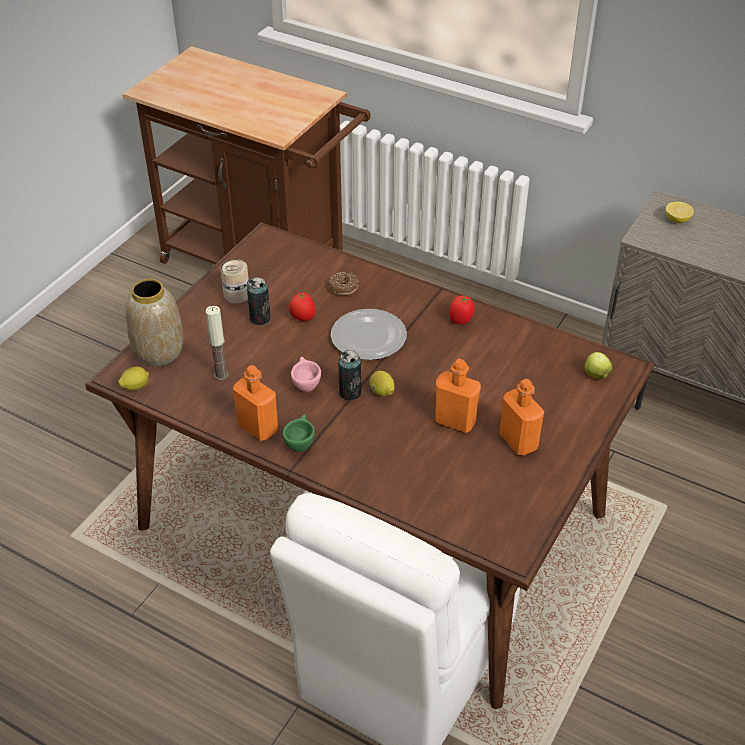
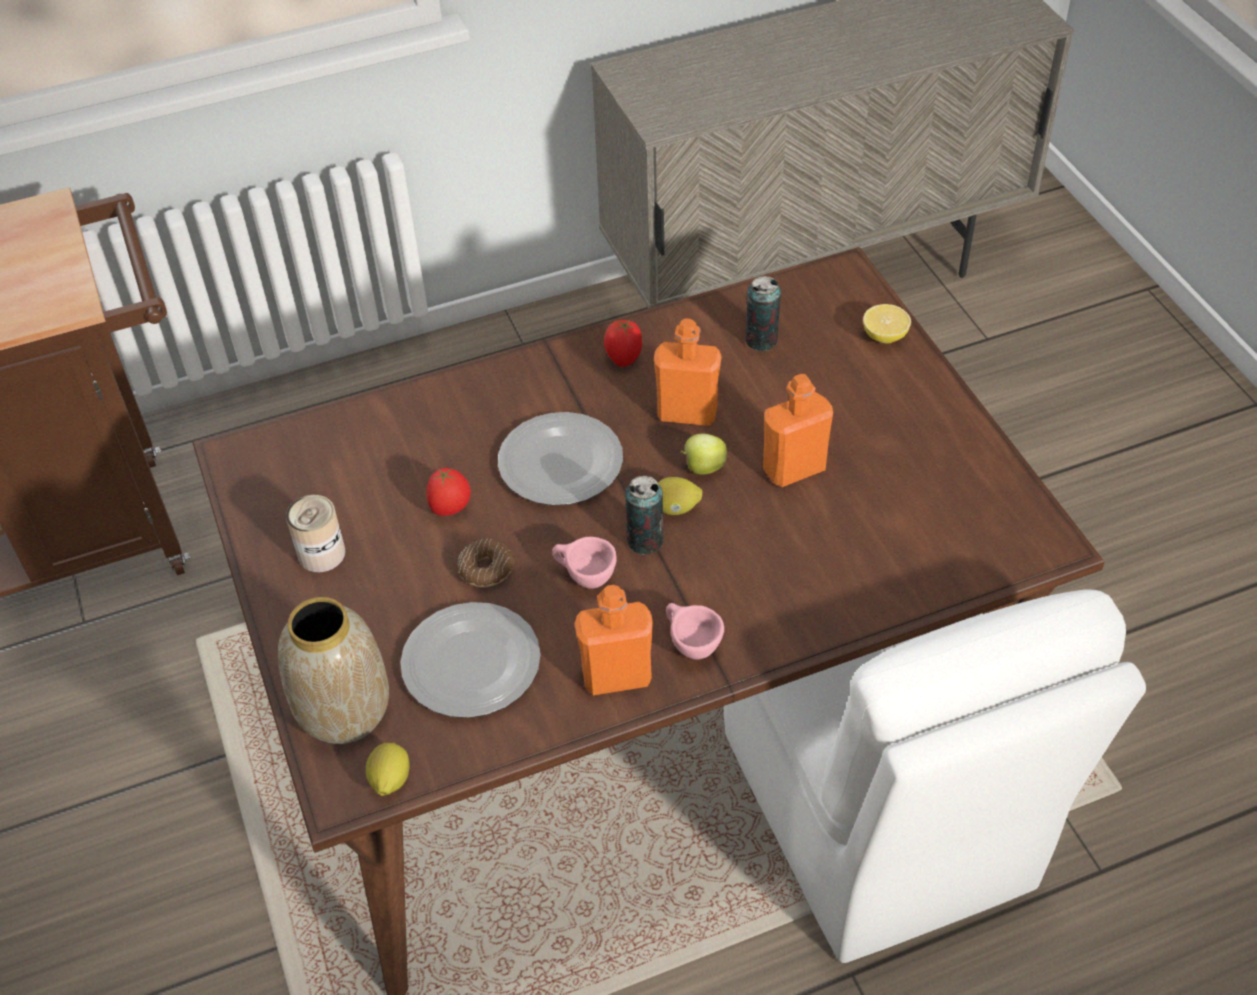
camera: 50 degrees left, 5 degrees up
(221, 375) = (470, 662): candle -> plate
(260, 318) = (401, 555): can -> can (761, 340)
(300, 444) = (690, 646): green cup -> pink cup
(343, 287) = (437, 432): donut -> donut (486, 569)
(518, 441) = (880, 432): orange bottle -> orange bottle (687, 413)
(595, 374) = (834, 302): apple -> apple (703, 467)
(677, 220) = (662, 80): lemon -> lemon (884, 336)

